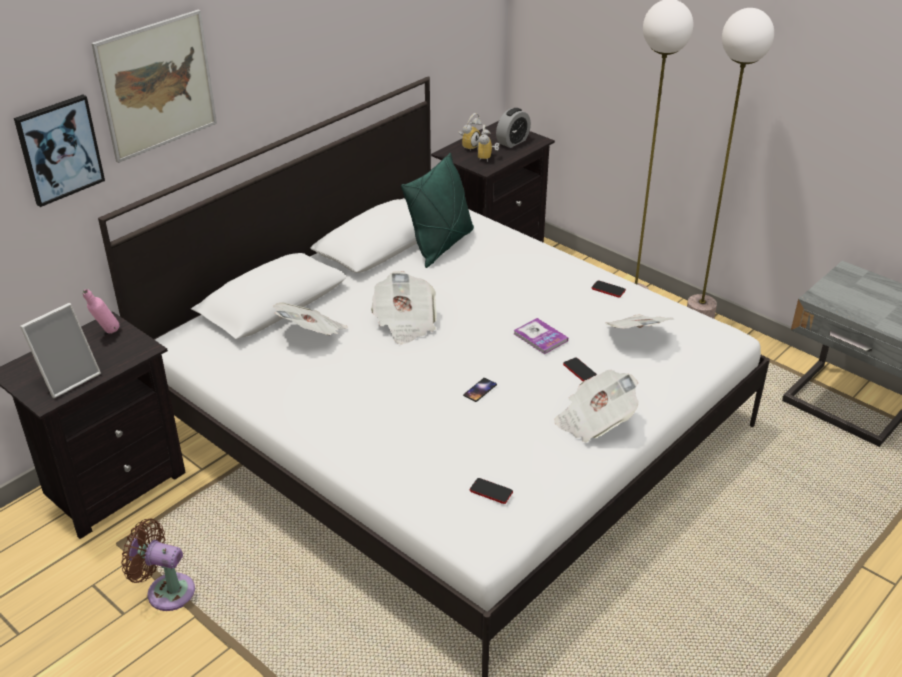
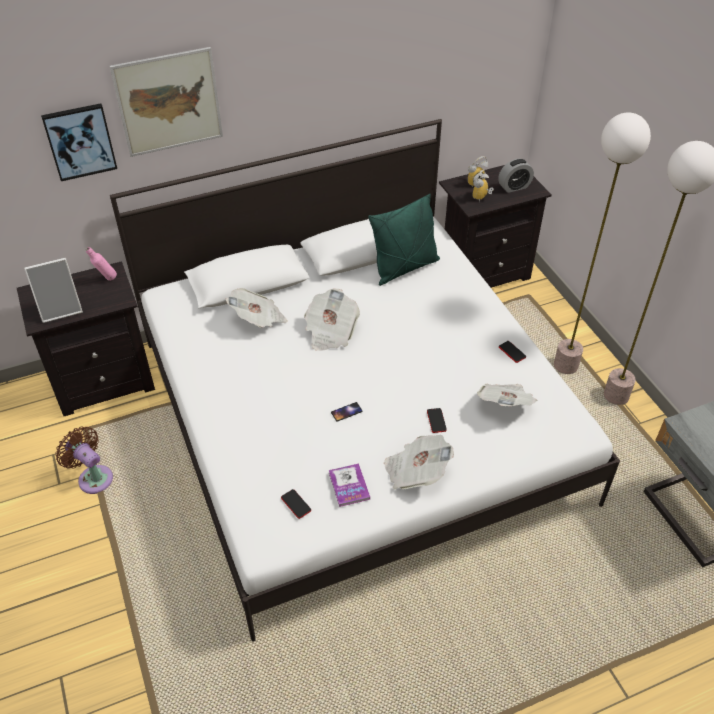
camera: 25 degrees right, 10 degrees up
(540, 337) = (425, 379): book -> book (349, 486)

